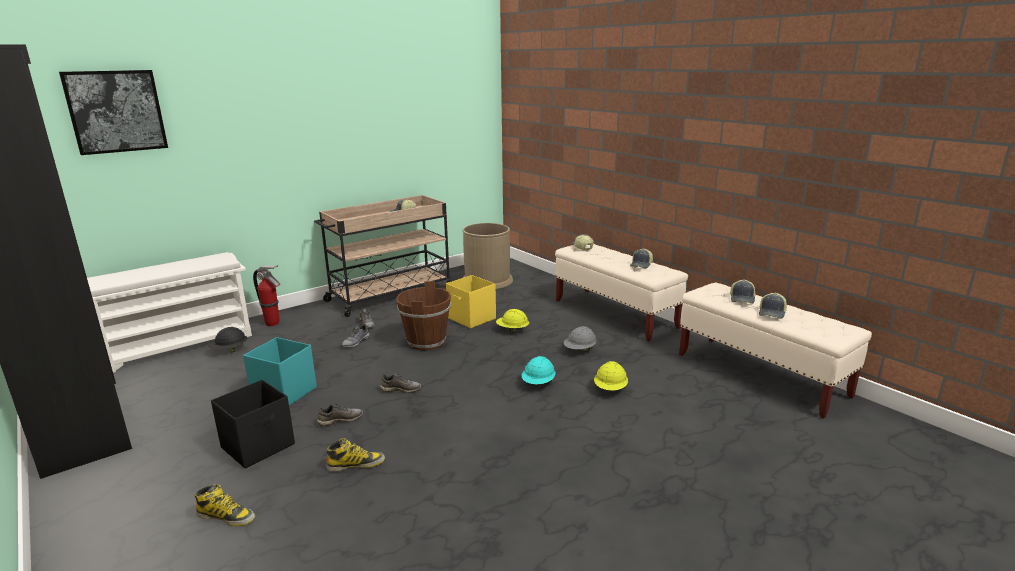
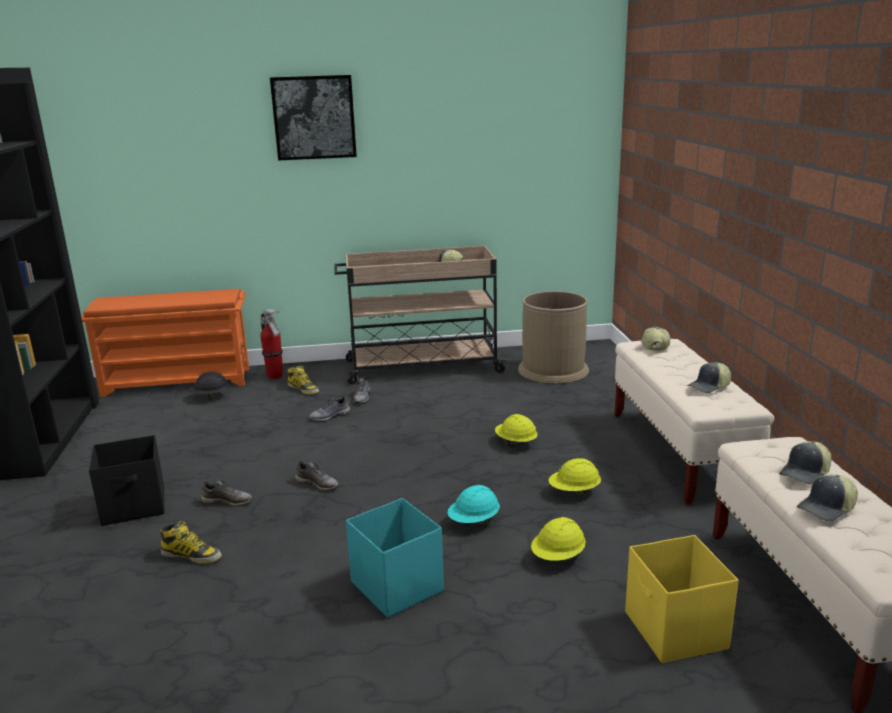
camera: 30 degrees right, 0 degrees up
(116, 111) = (137, 130): picture -> picture (314, 117)
(181, 345) = (179, 381): white shoe rack -> orange shoe rack
(226, 516) = (42, 569): boot -> boot (303, 389)
(284, 392) = (210, 455): turquoise storage box -> turquoise storage box (396, 586)
(426, 341) = (401, 433): brown bucket -> none
(472, 318) = (482, 416): yellow storage box -> yellow storage box (675, 631)
(580, 350) = (574, 492): grey hard hat -> yellow hard hat

